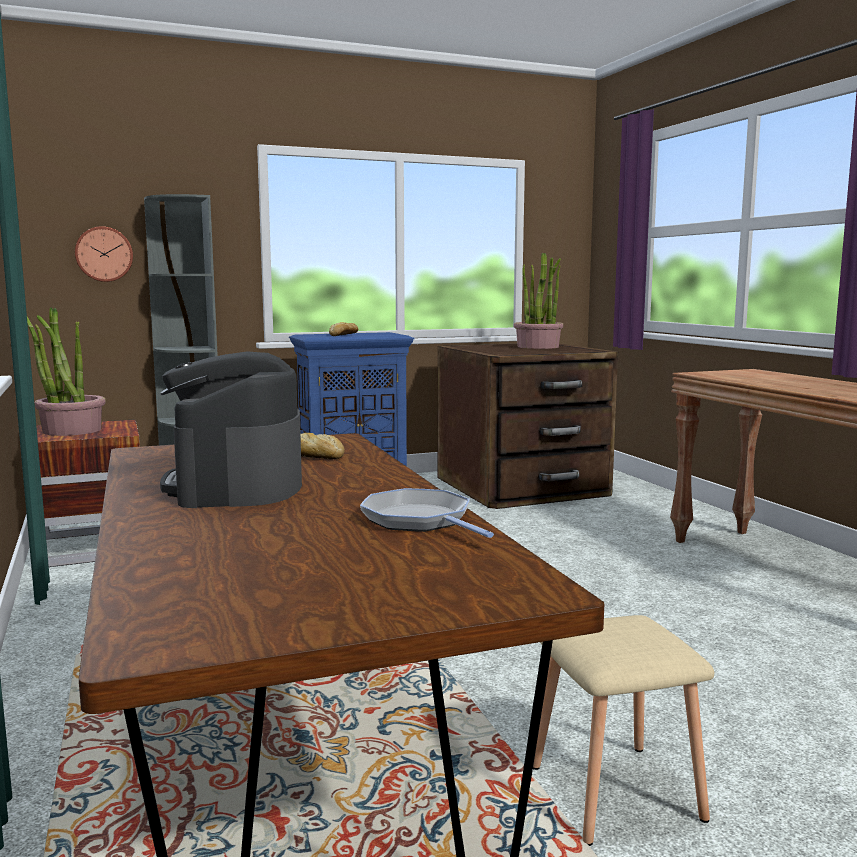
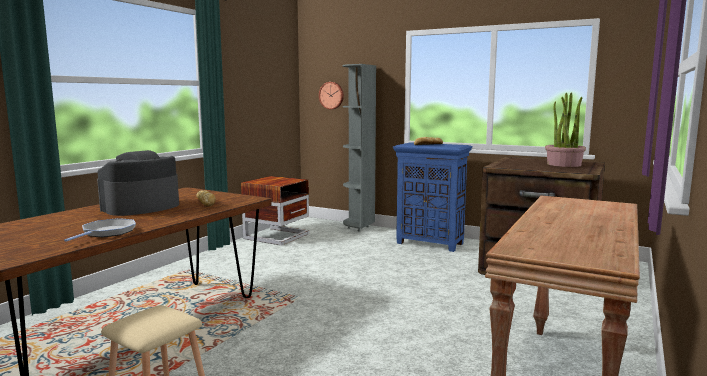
camera: 50 degrees right, 0 degrees up
(71, 430) = (271, 180): potted plant -> none

